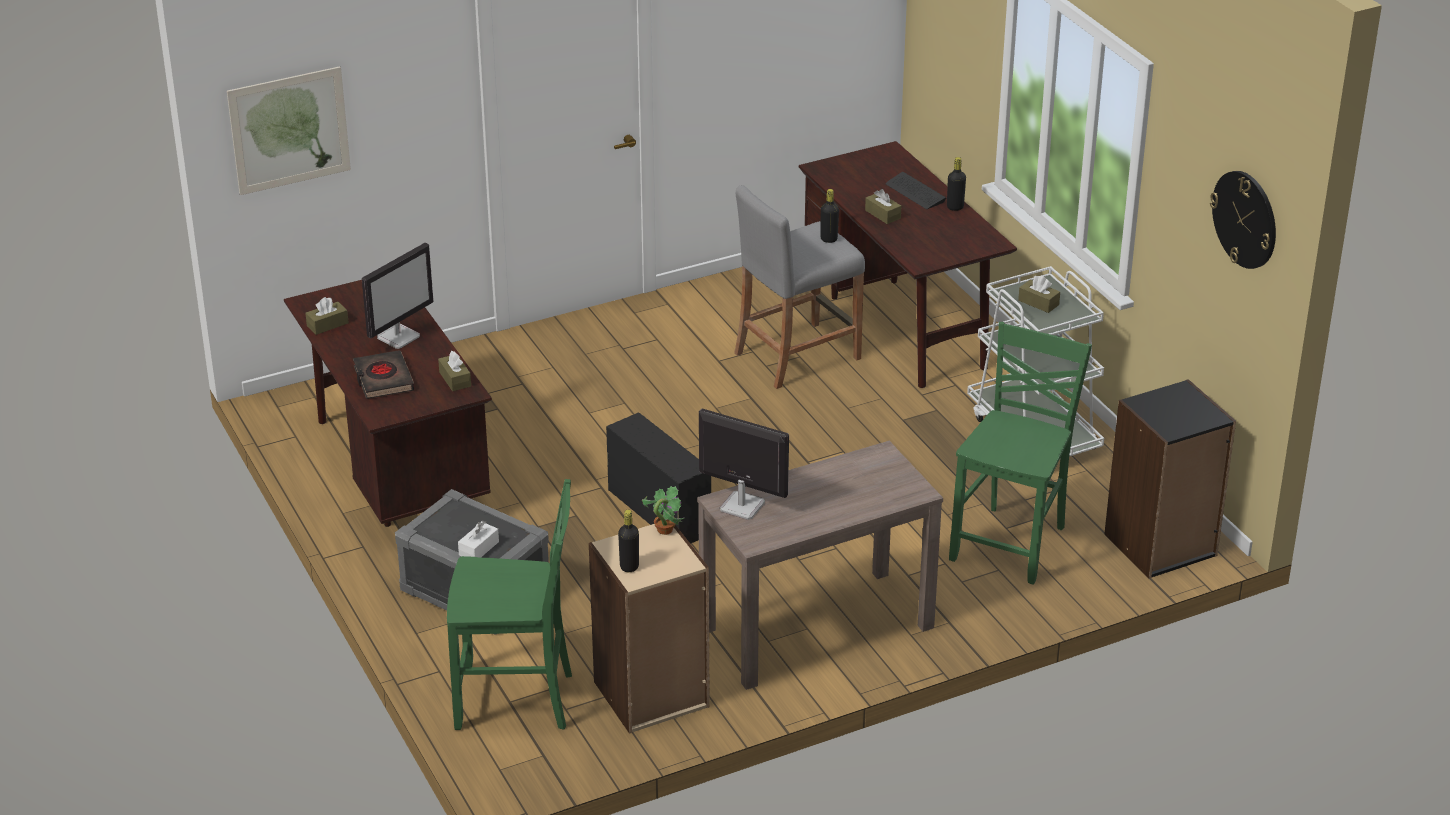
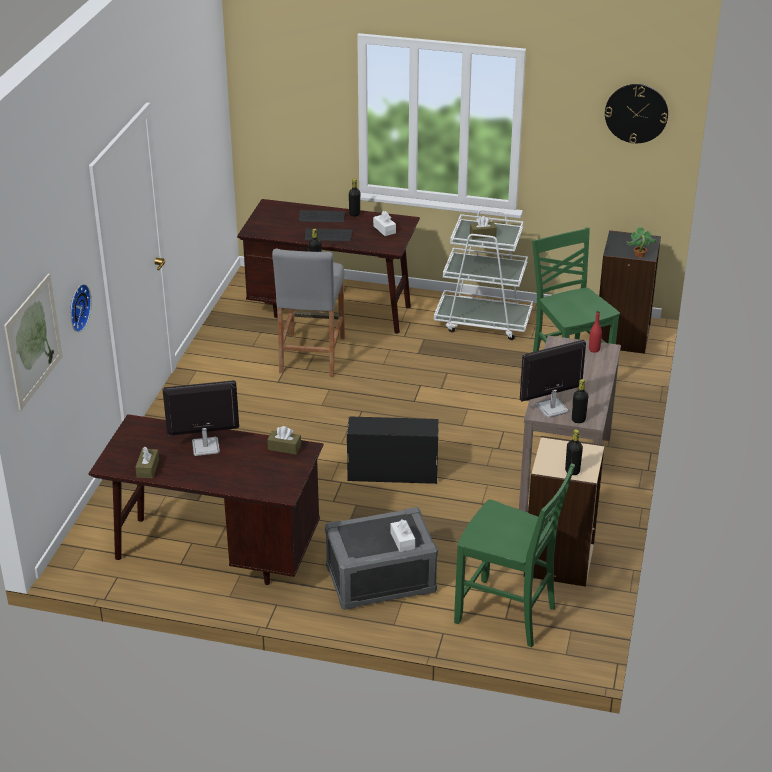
camera: 50 degrees left, 0 degrees up
(383, 379) = (244, 474): black book -> none
(399, 337) = (205, 447): monitor -> monitor turned 90 degrees counterclockwise
(401, 127) = (77, 307): none -> wall clock
(517, 700) = (507, 615): green chair -> green chair turned 75 degrees clockwise
(664, 529) = (550, 442): potted plant -> potted plant (639, 255)
(744, 533) = (578, 420): none -> black bottle
(882, 214) = (328, 236): brown tissue box -> keyboard
(904, 483) = (594, 349): none -> red bottle
(952, 240) = (384, 229): none -> white tissue box

